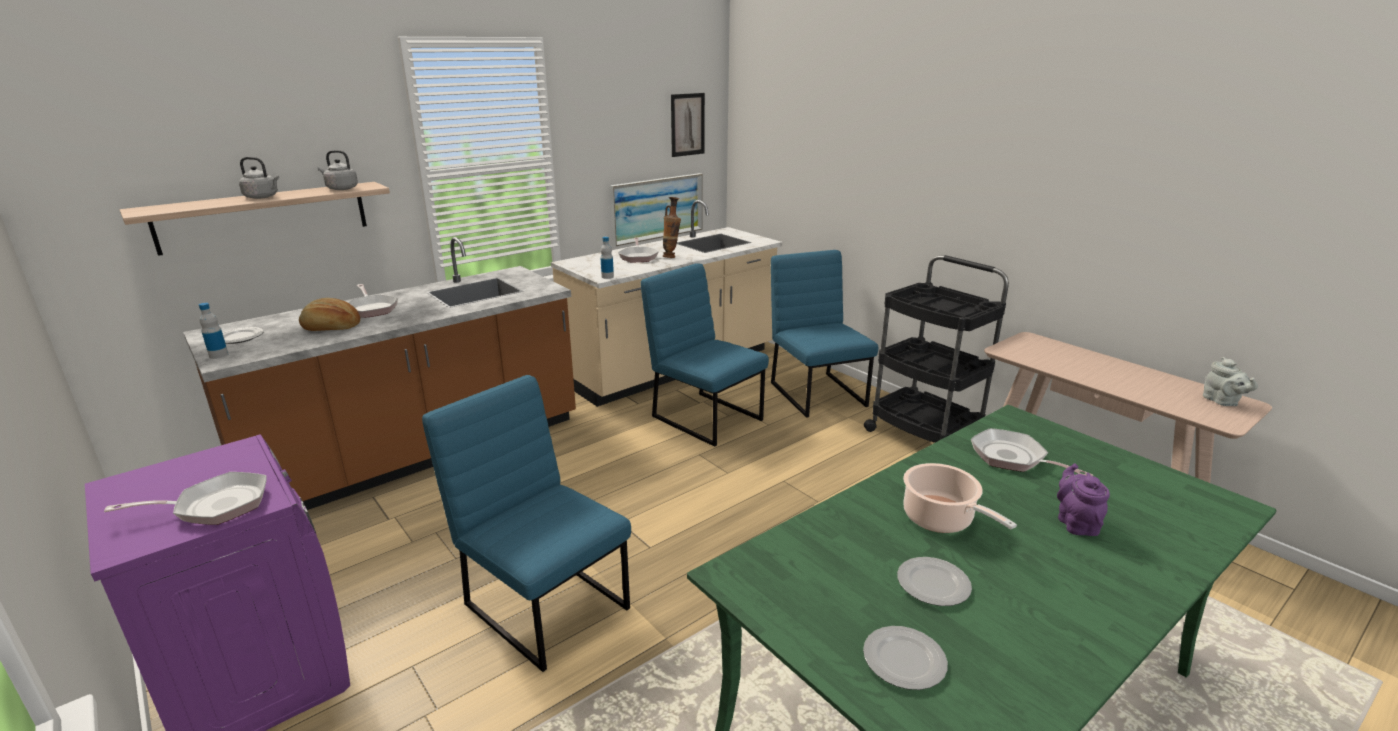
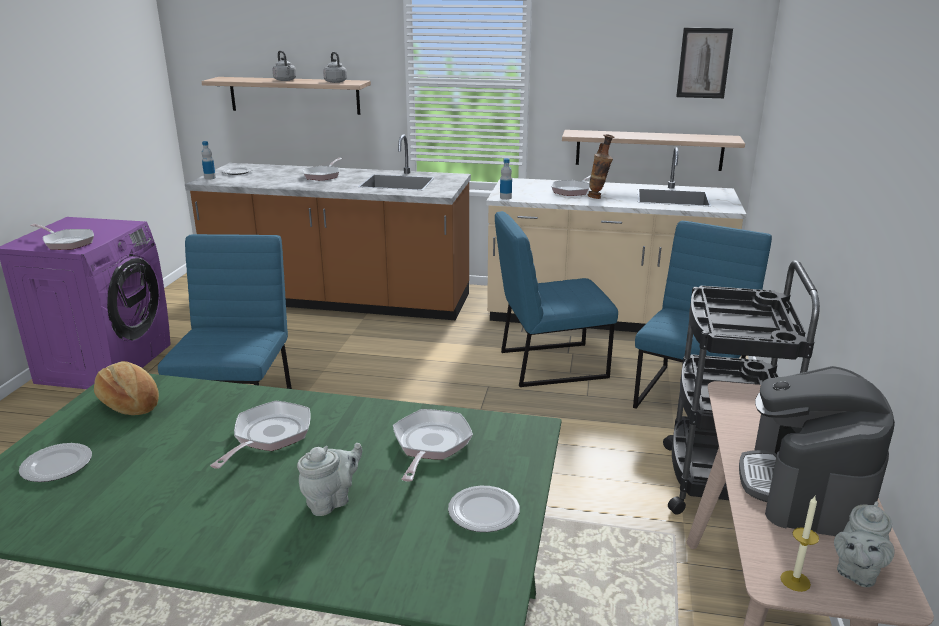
camera: 50 degrees right, 0 degrees up
(331, 328) = (280, 179): bread -> bread (129, 403)
(657, 208) = (649, 150): picture -> shelf
(705, 416) = (549, 364): blue chair -> blue chair turned 105 degrees counterclockwise
(932, 584) = (163, 454): plate -> plate (483, 512)
(941, 519) = (269, 436): cooking pot -> frying pan
(1075, 523) = (331, 501): purple teapot -> grey teapot
(1131, 378) = (806, 487): none -> coffee machine
(1225, 418) = (795, 581): none -> candle

